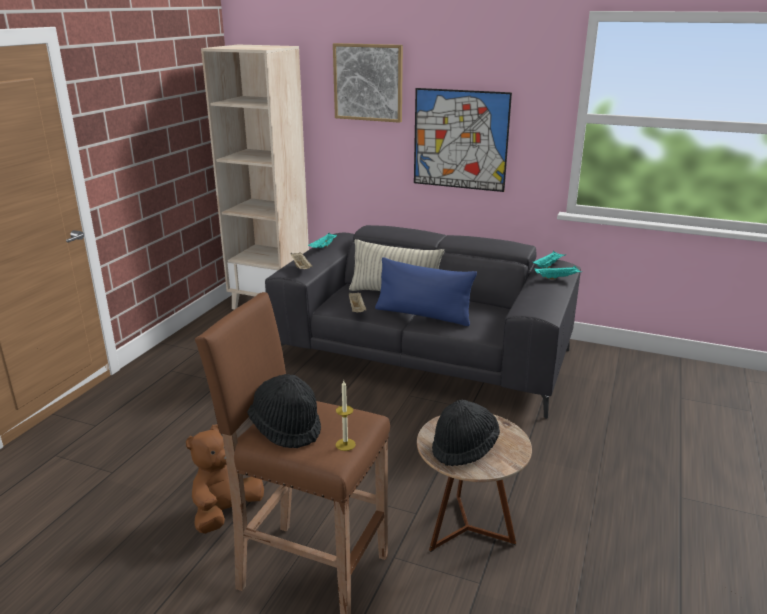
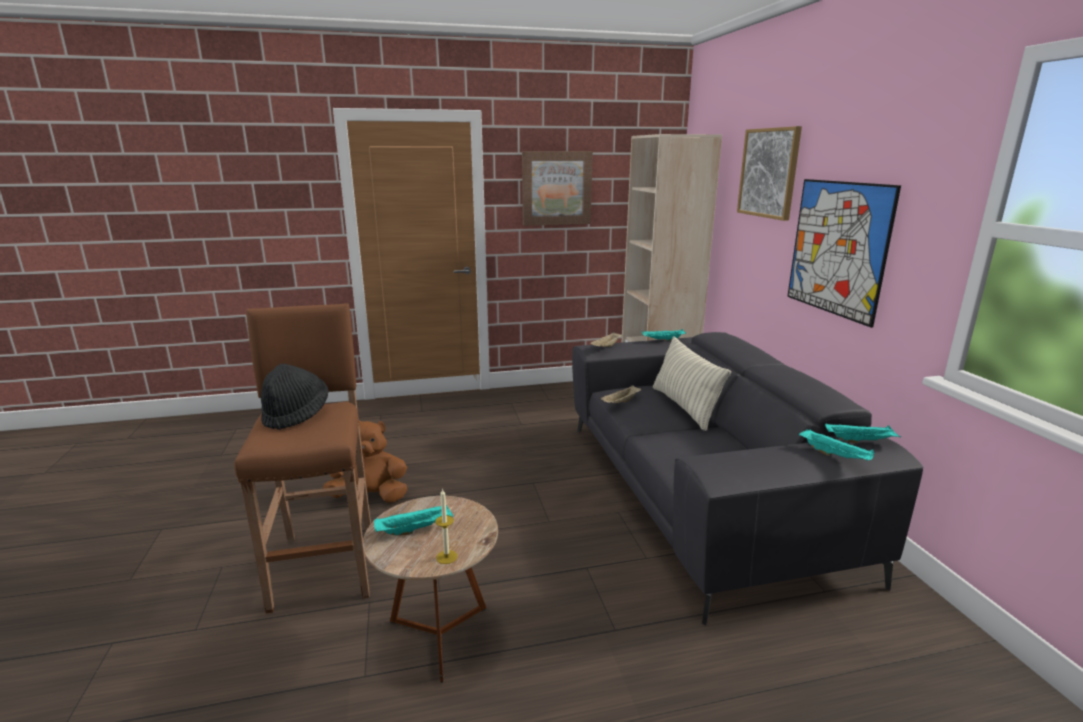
camera: 55 degrees right, 5 degrees down
(139, 114) = (556, 188): none -> picture
(345, 444) = (283, 442): candle -> candle (446, 557)
(423, 315) = (666, 433): blue pillow -> none
(464, 448) = (415, 529): black hat -> turquoise tray

